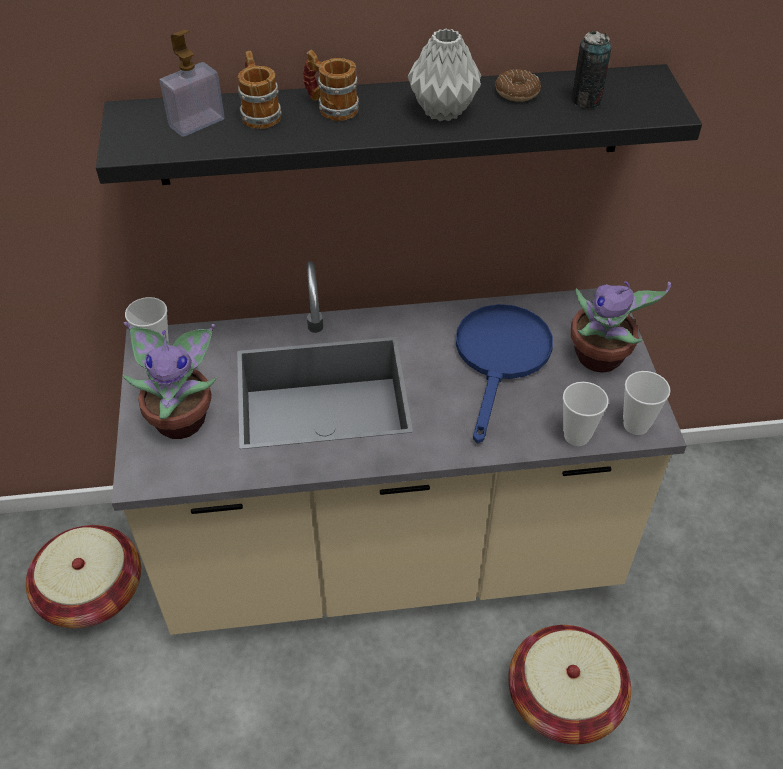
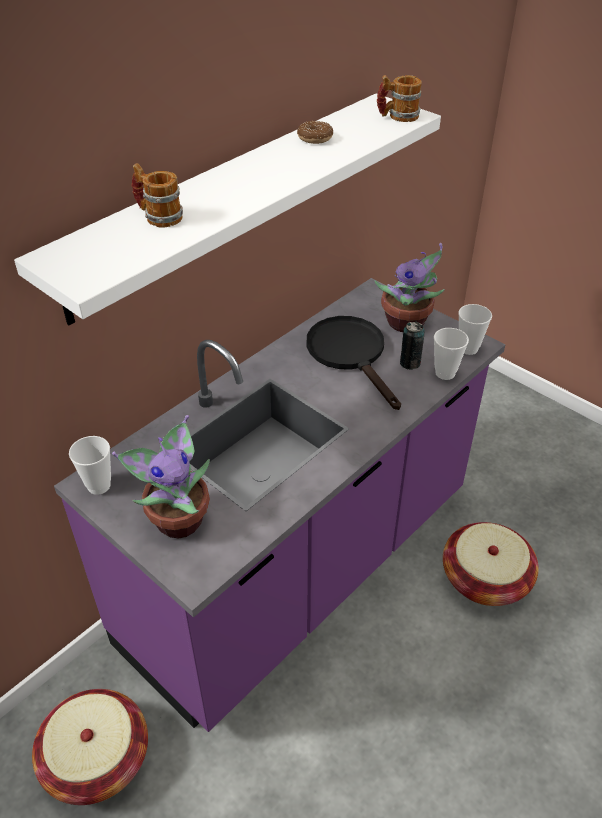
camera: 40 degrees left, 5 degrees down
(197, 123) = (118, 241): soap dispenser -> none
(331, 107) = (206, 192): mug -> mug (397, 116)
(391, 556) = (301, 569): beige counter -> purple counter
(392, 125) = (227, 201): black shelf -> white shelf
(441, 111) = (284, 166): grey vase -> none
(501, 358) = (351, 354): blue frying pan -> black frying pan
(586, 101) = (362, 127): can -> can (410, 363)

